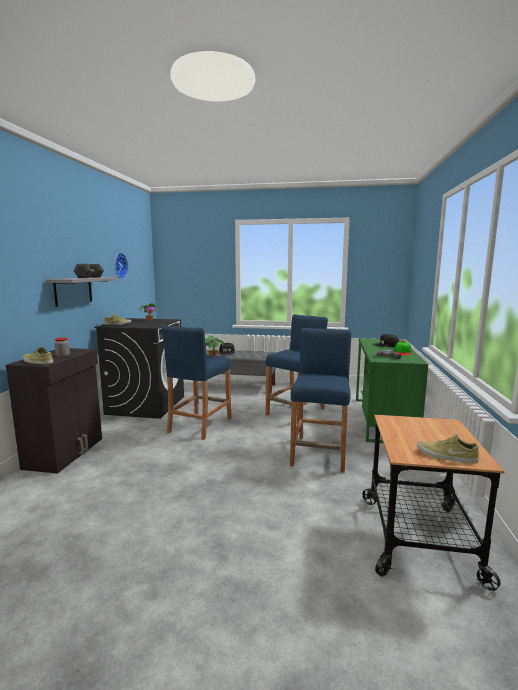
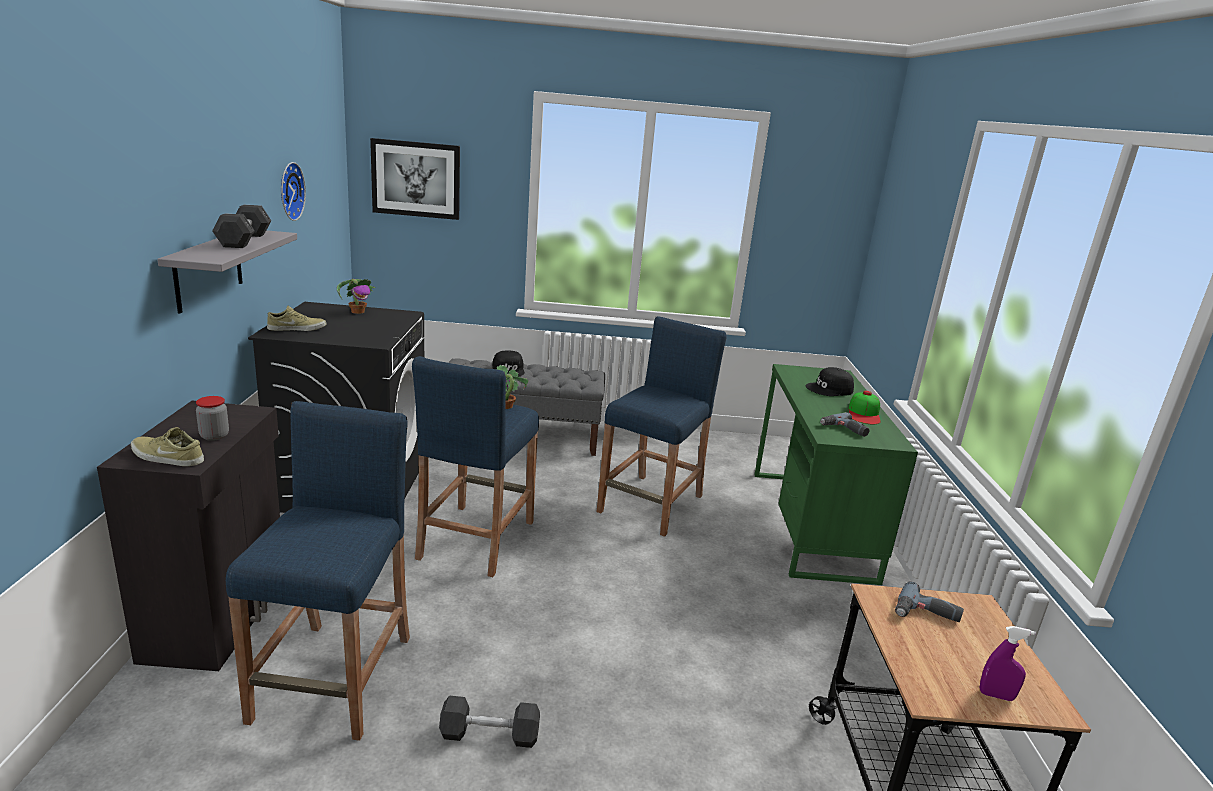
camera: 10 degrees left, 10 degrees up
(181, 503) = (489, 735): none -> grey dumbbell
(183, 265) = (416, 179): none -> picture
(320, 453) = (715, 606): blue stool -> blue stool (335, 678)
(414, 426) = (926, 615): none -> power drill
(446, 456) = (996, 695): beige shoe -> purple spray bottle

